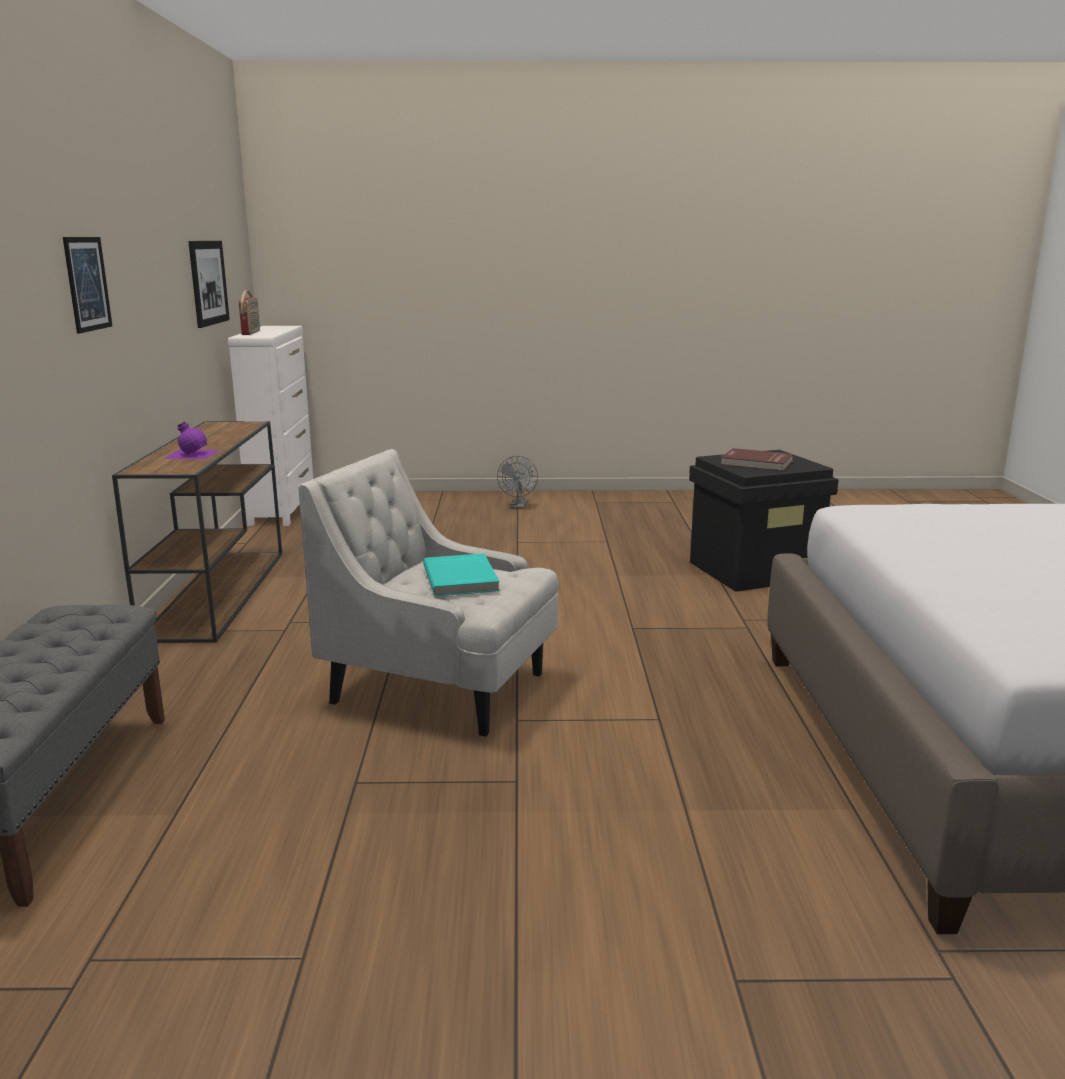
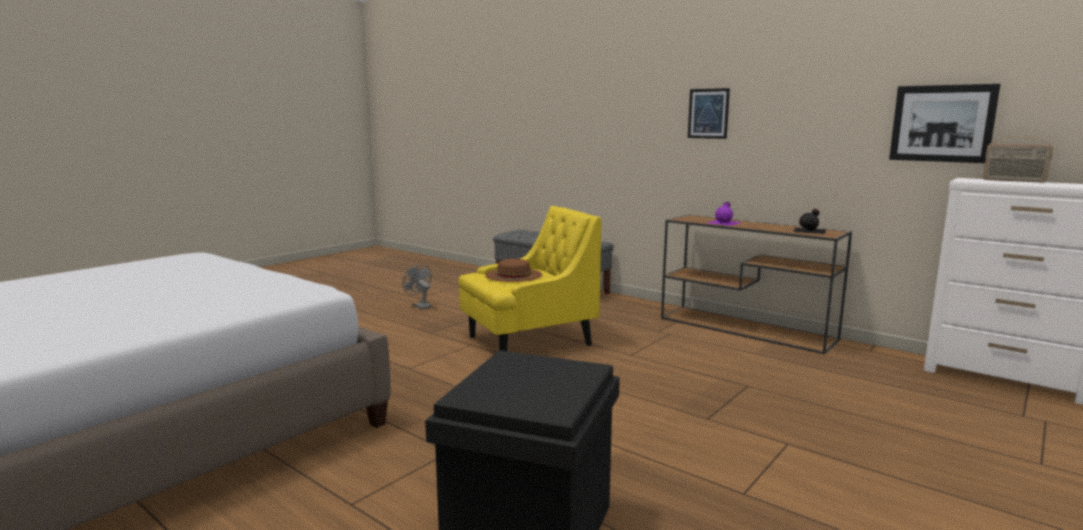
camera: 130 degrees right, 5 degrees down
(221, 429) = (810, 230): none -> black bottle
(441, 688) = (528, 341): white armchair -> yellow armchair
(462, 578) = (513, 275): turquoise book -> brown hat
(518, 506) = (978, 504): grey fan -> grey fan (420, 306)
(756, 463) = (530, 376): red book -> none

